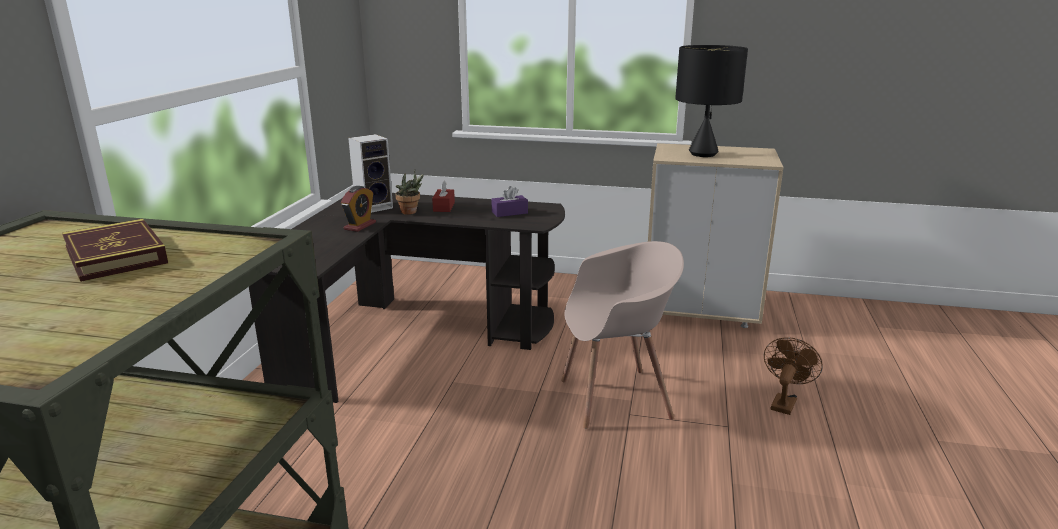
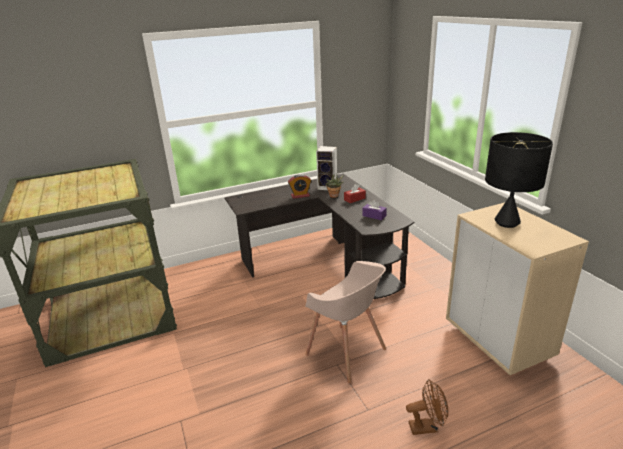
camera: 55 degrees right, 5 degrees up
(116, 256) = (102, 185): book -> none

